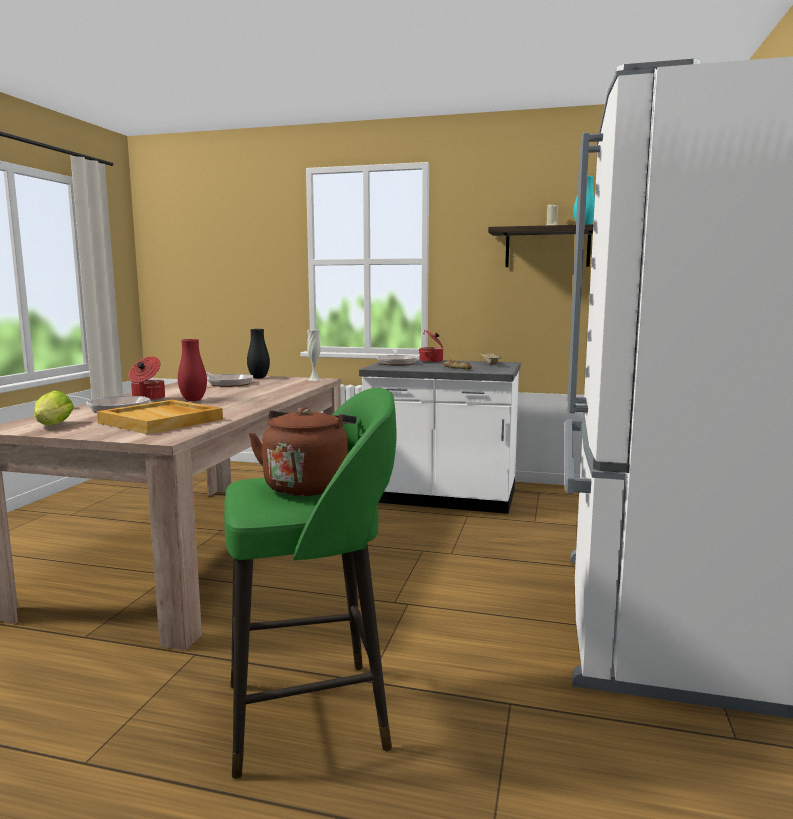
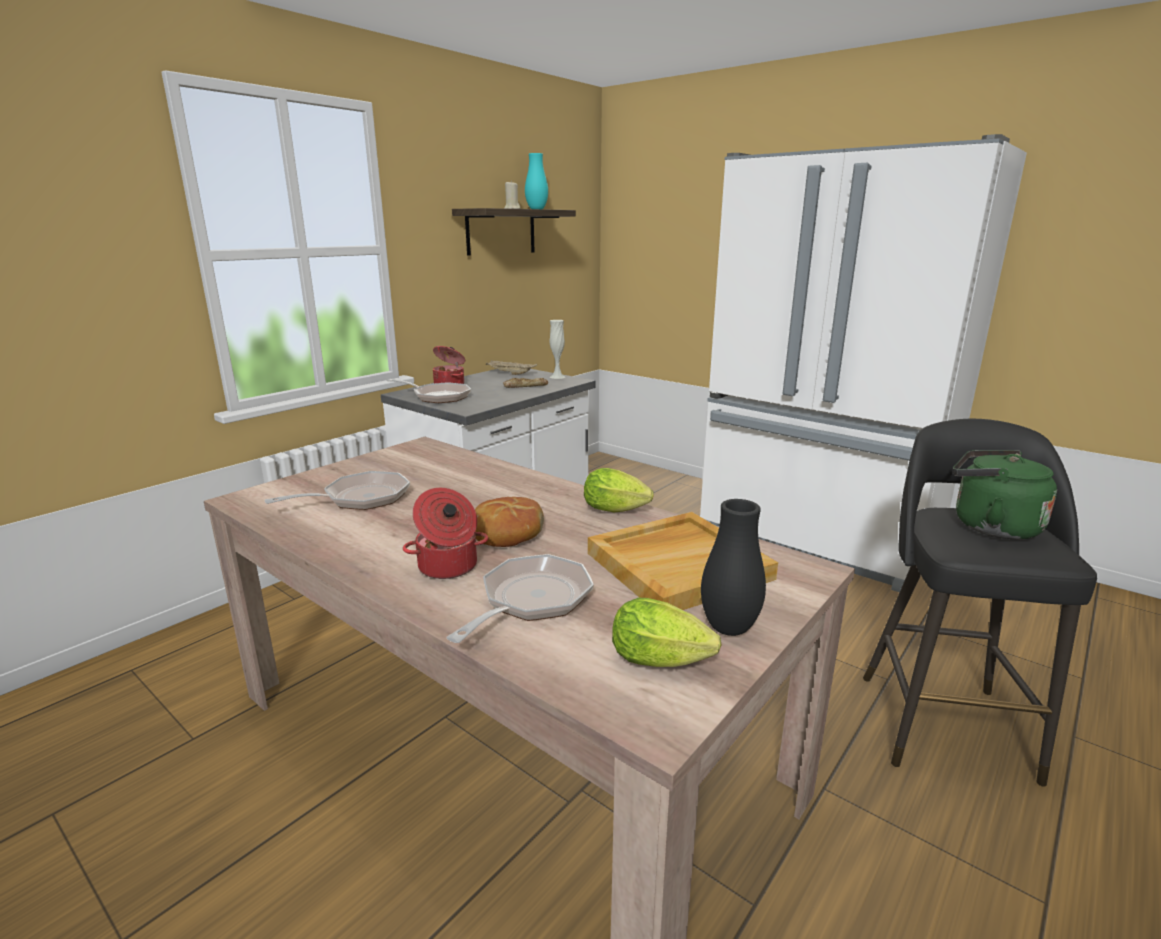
camera: 65 degrees left, 10 degrees up
(193, 400) = (507, 533): red vase -> bread
(240, 409) = (618, 510): none -> lettuce
(259, 377) = (333, 474): black vase -> black vase (729, 628)
(307, 486) = (989, 526): brown kettle -> green kettle
(312, 715) = (943, 722): green stool -> black stool
(314, 379) = (414, 448): white vase -> white vase (557, 377)

